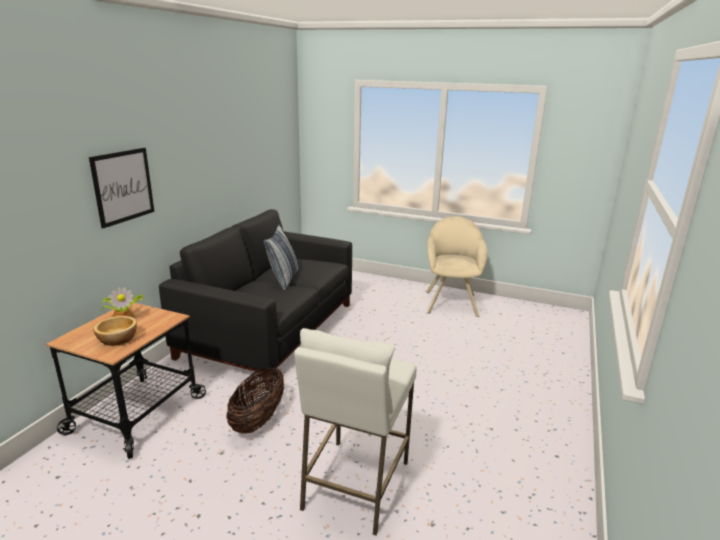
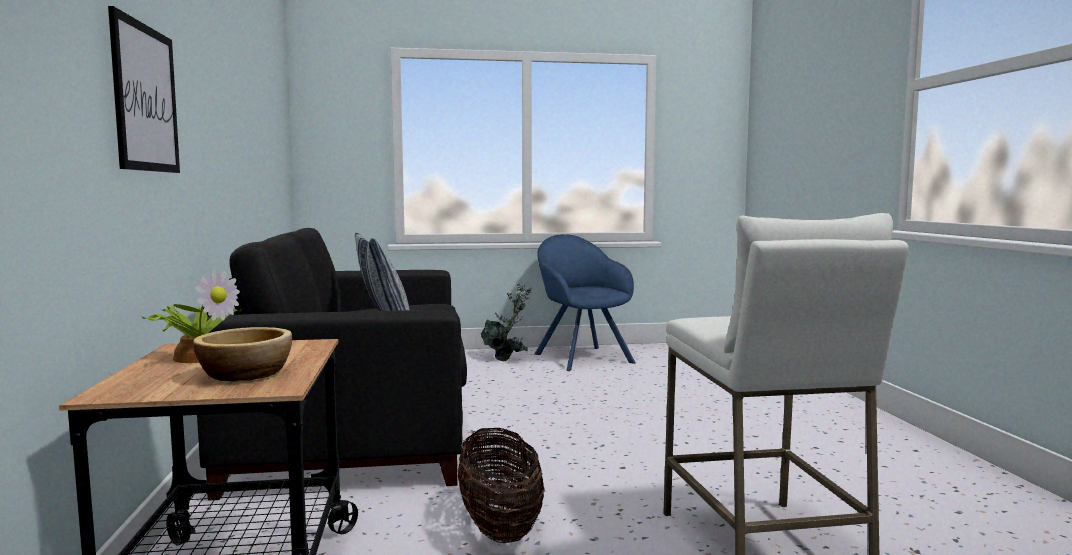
camera: 30 degrees left, 15 degrees down
(404, 292) = (507, 359): none -> potted plant
(451, 301) = (581, 357): beige armchair -> blue armchair

